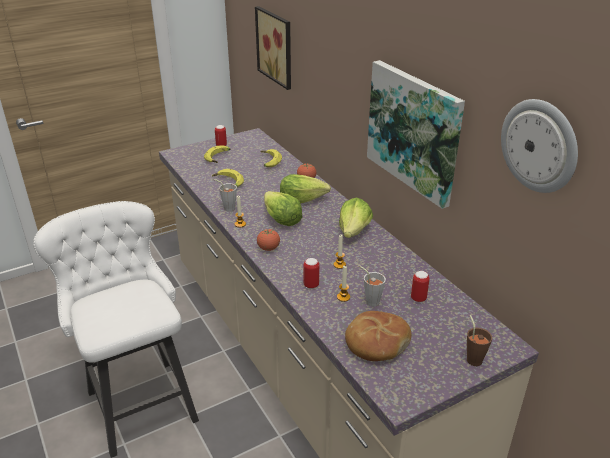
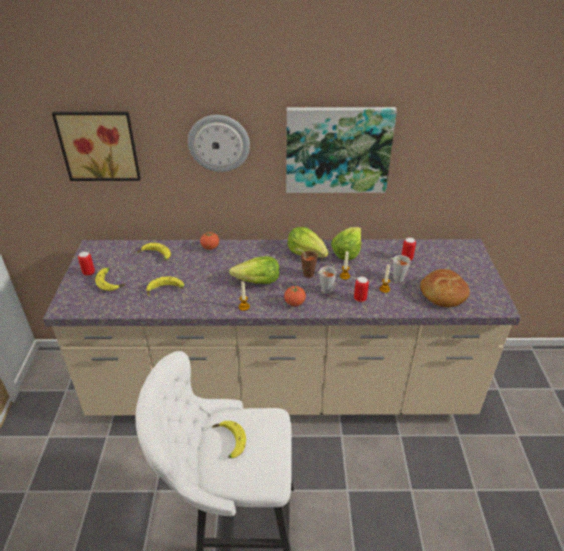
camera: 60 degrees left, 5 degrees up
(121, 297) = (228, 442): none -> banana
(227, 207) = (209, 305): grey cup -> grey cup (324, 291)
(302, 200) = (239, 261): lettuce -> lettuce (347, 252)
(473, 358) = (475, 263): brown cup -> brown cup (306, 273)
(539, 145) = (467, 113): wall clock -> wall clock (219, 143)

